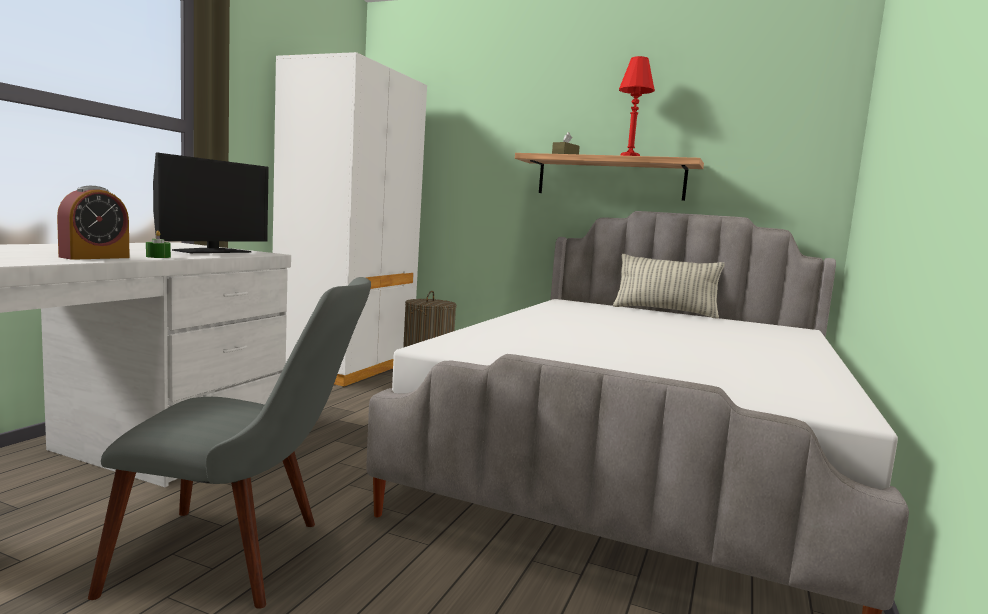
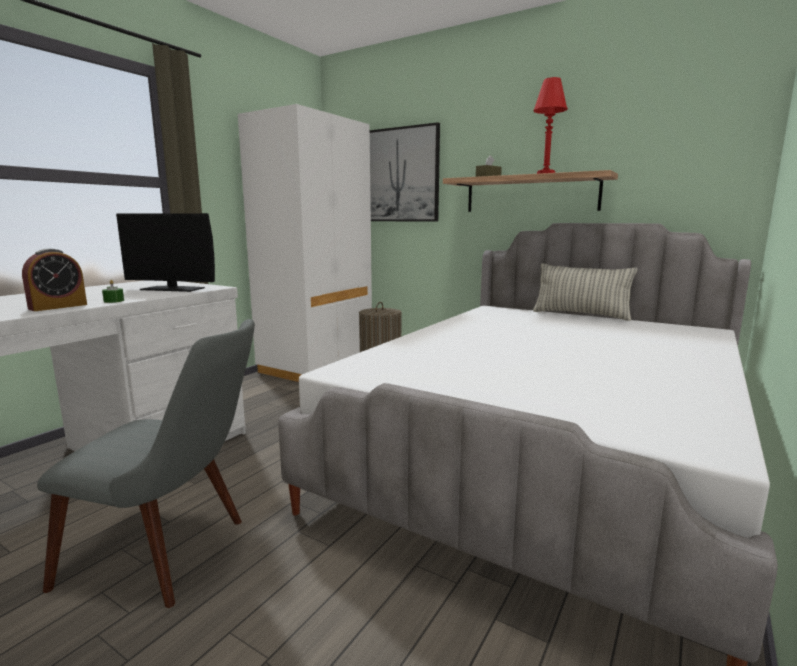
camera: 10 degrees right, 5 degrees up
(213, 251) = (172, 289): monitor -> monitor turned 60 degrees clockwise
(458, 146) = (399, 175): none -> picture

